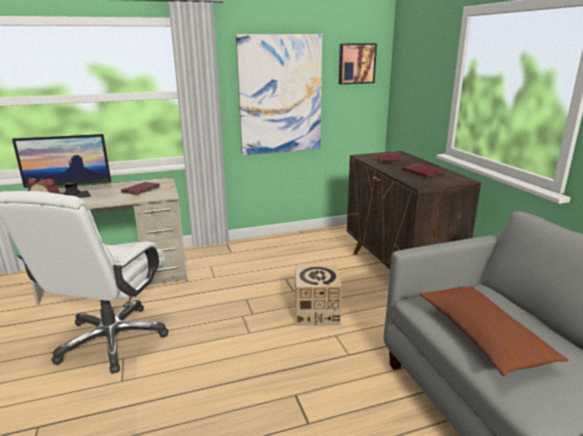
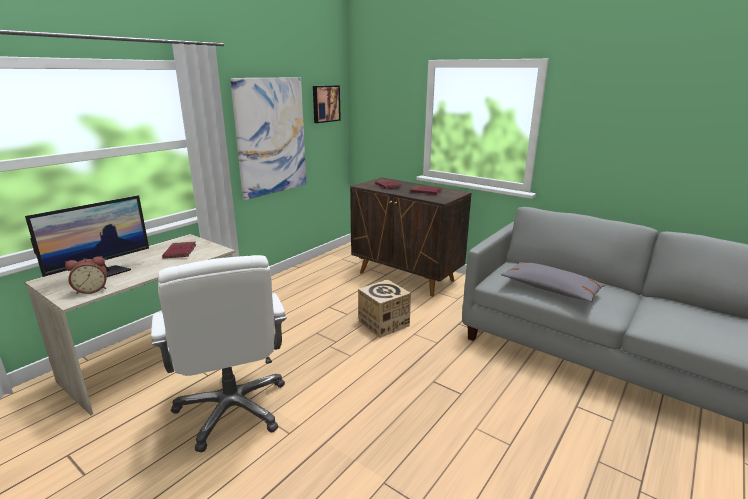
camera: 35 degrees left, 0 degrees up
(482, 336) = (550, 289): brown pillow -> grey pillow

